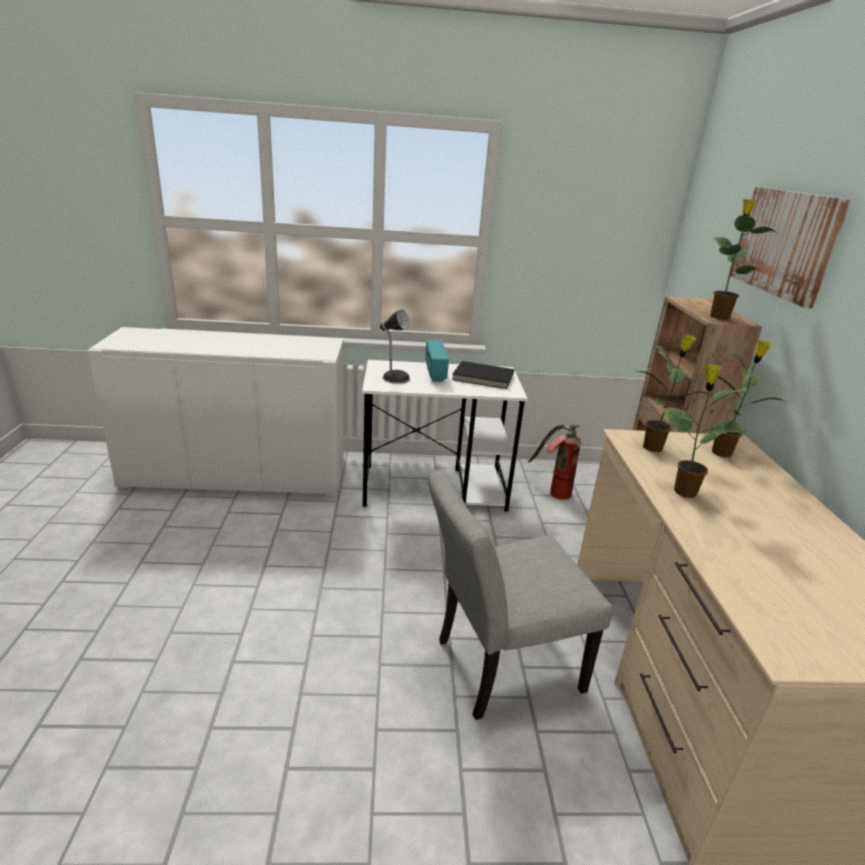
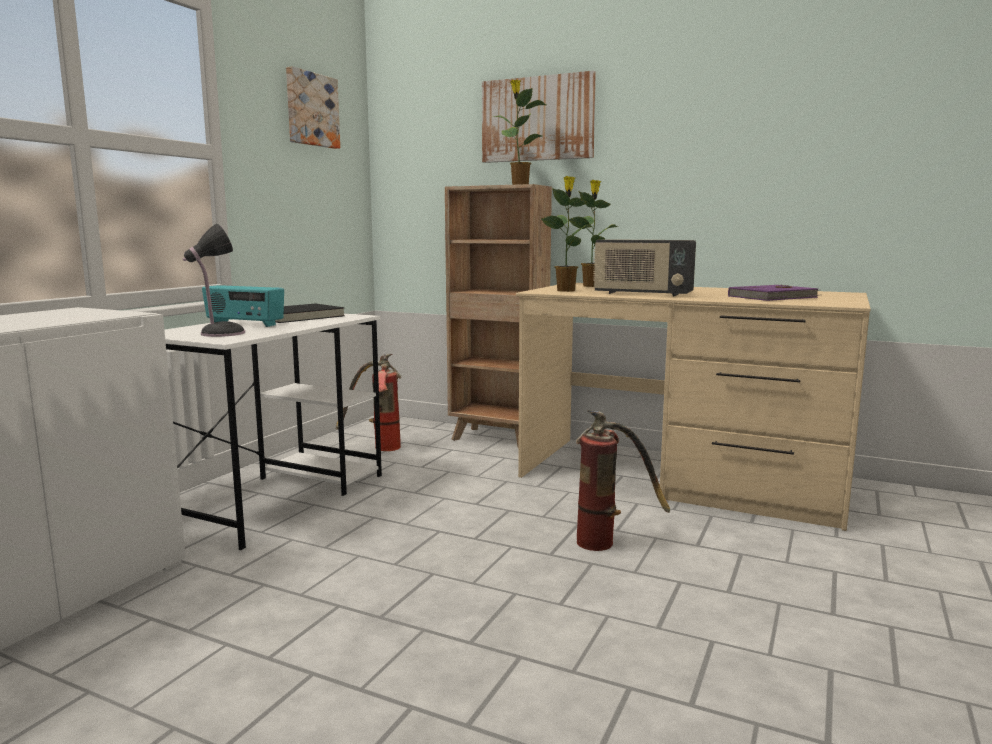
camera: 60 degrees left, 15 degrees down
(497, 667) = (609, 541): grey chair -> fire extinguisher
(600, 200) = (311, 110): none -> picture
(683, 491) = (642, 294): potted plant -> radio
(790, 586) = (774, 297): none -> purple book

